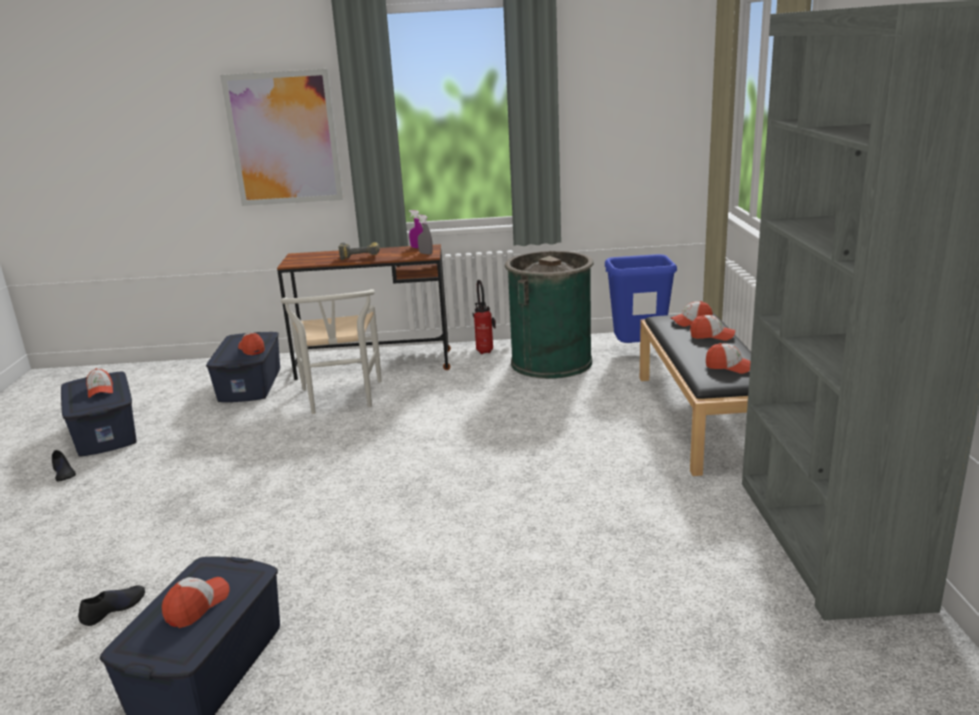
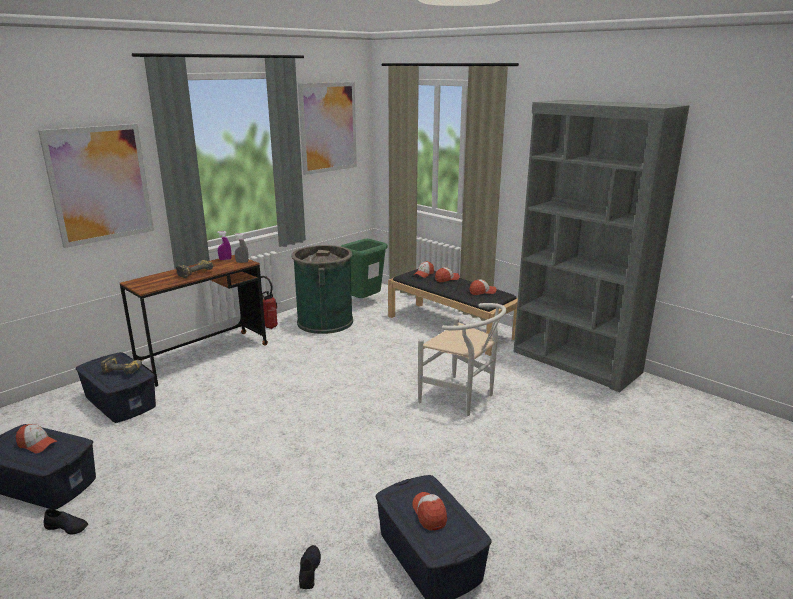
camera: 45 degrees left, 0 degrees up
(251, 349) = (125, 369): cap -> power drill
(341, 399) = (223, 386): white chair -> white chair (462, 398)
(621, 78) = (328, 127): none -> picture
(639, 352) = (365, 302): blue trash can -> green trash can

